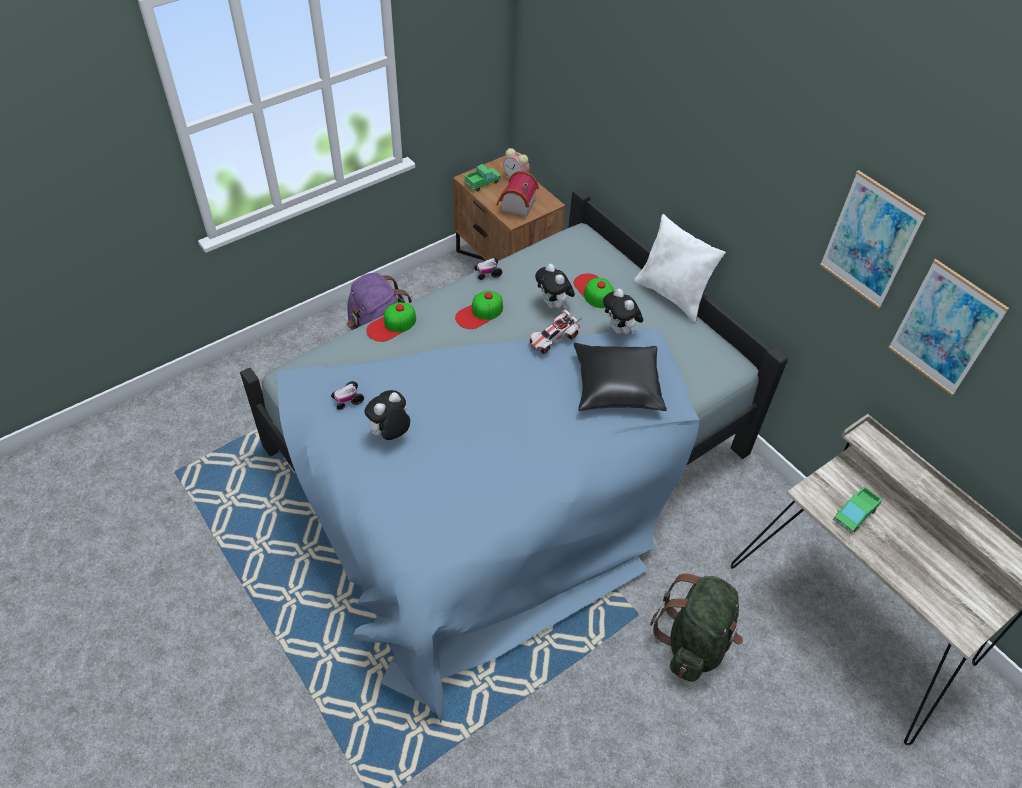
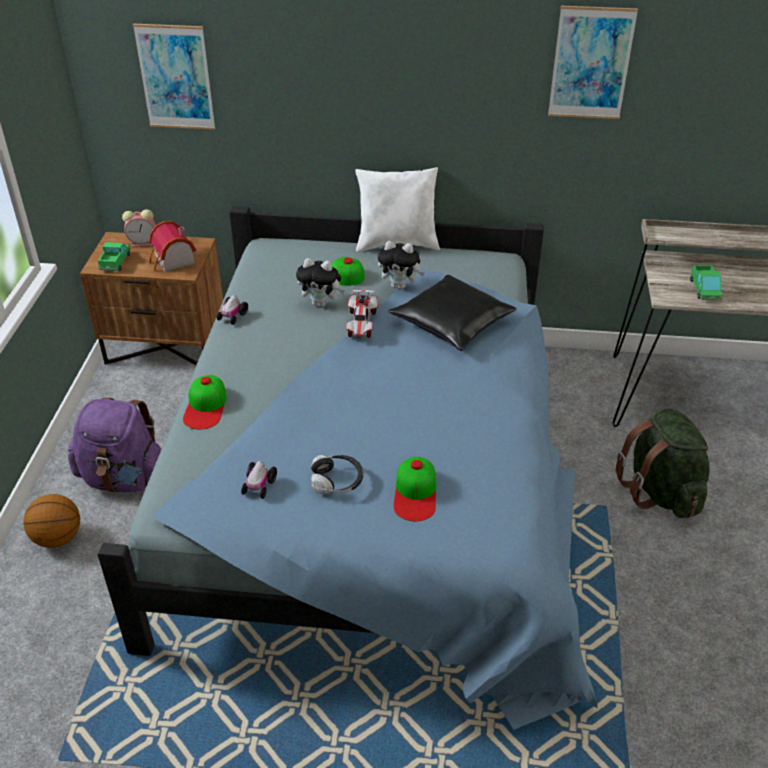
camera: 45 degrees left, 10 degrees down
(307, 347) = (57, 538): none -> basketball
(390, 434) = (337, 481): plush toy -> headphones
(479, 313) = (270, 347): cap -> cap (415, 493)
(945, 328) = (684, 99): picture -> picture (175, 77)

